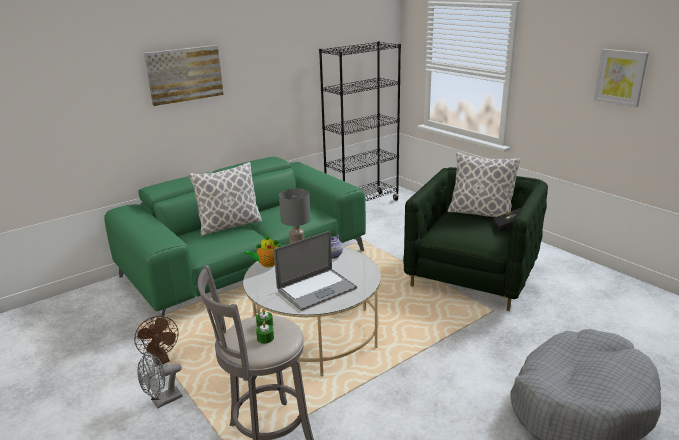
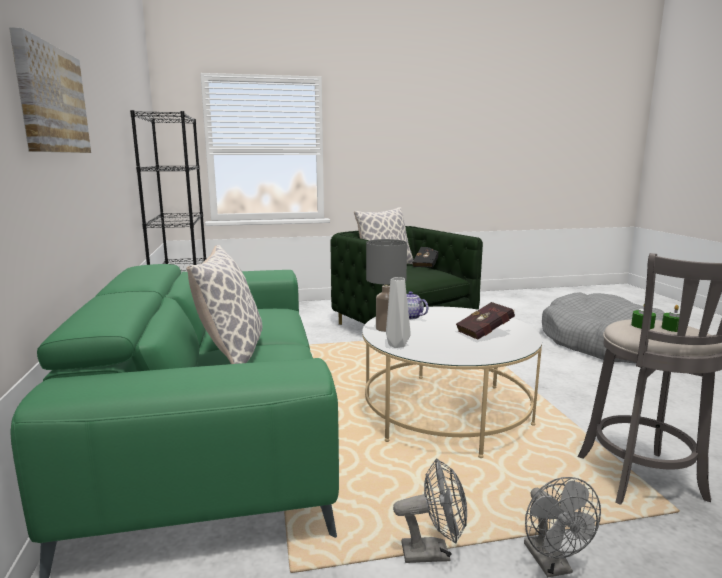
camera: 65 degrees left, 10 degrees down
(161, 360) = (433, 552): brown fan -> grey fan
(267, 264) = (398, 345): teapot -> grey vase
(317, 289) = (486, 333): laptop -> red book
(620, 77) = (424, 137): picture -> none

